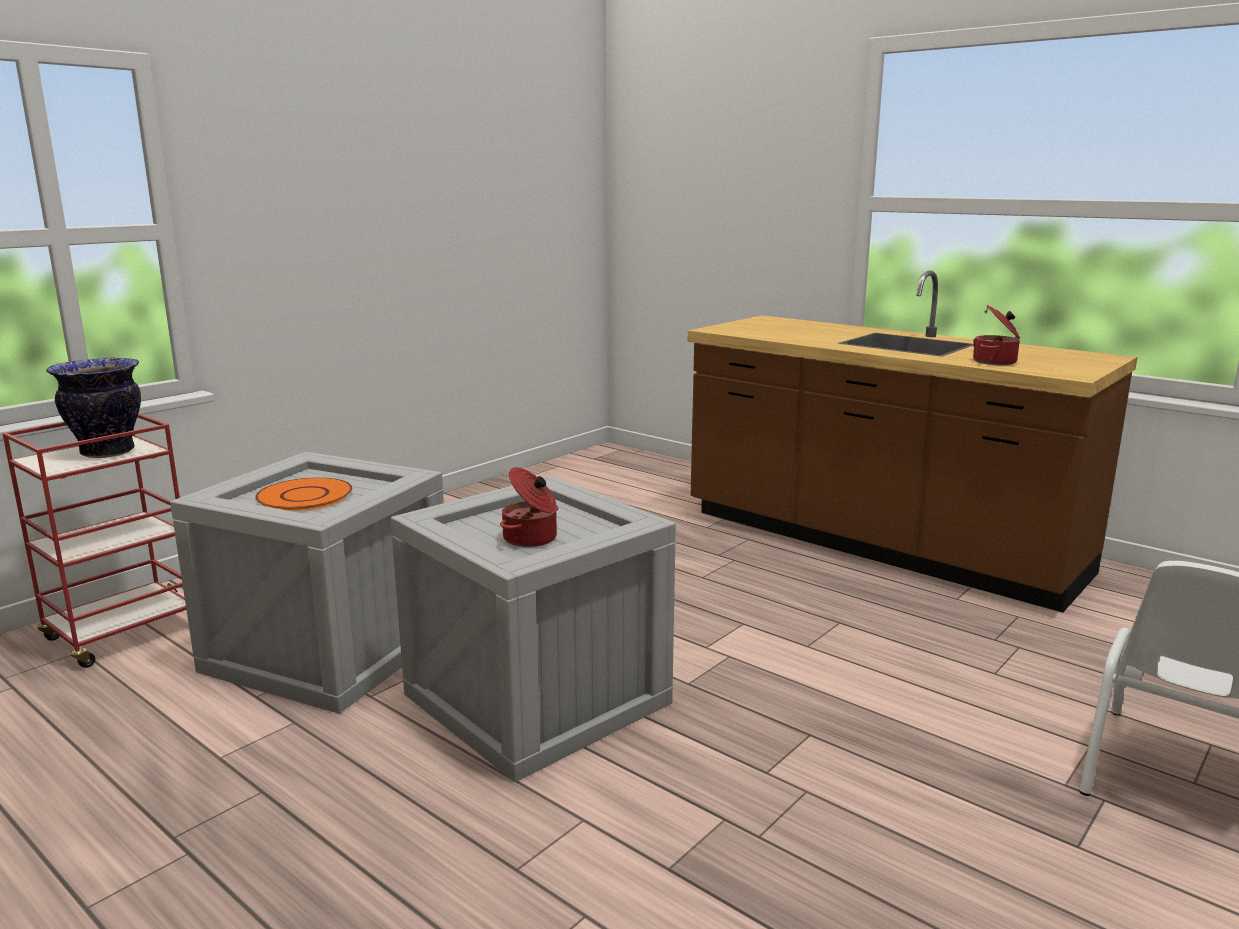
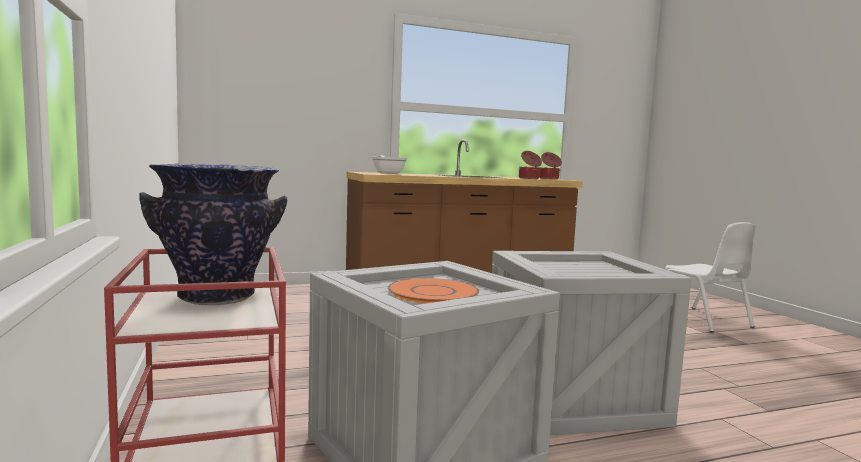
camera: 60 degrees left, 10 degrees down
(531, 539) = (601, 271): cooking pot -> cooking pot (549, 178)
(777, 326) = (388, 173): none -> frying pan

